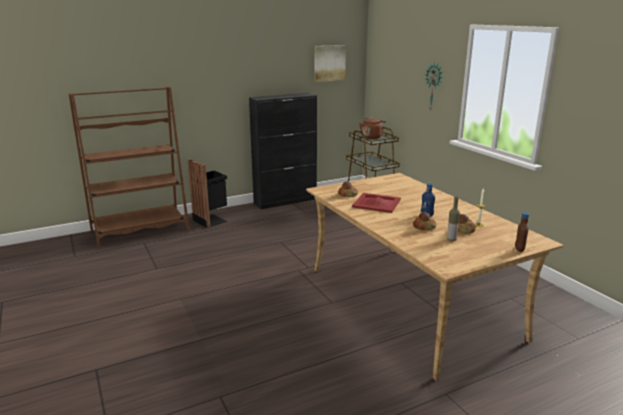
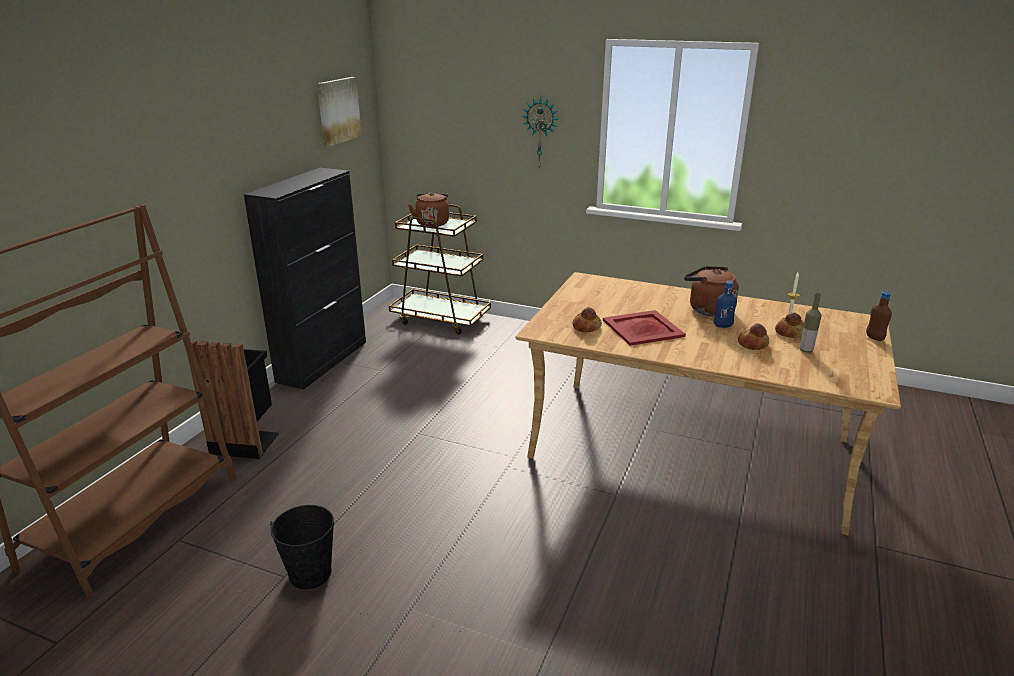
camera: 40 degrees left, 5 degrees up
(166, 272) = (310, 573): none -> black bucket
(437, 206) = (708, 309): none -> brown kettle

